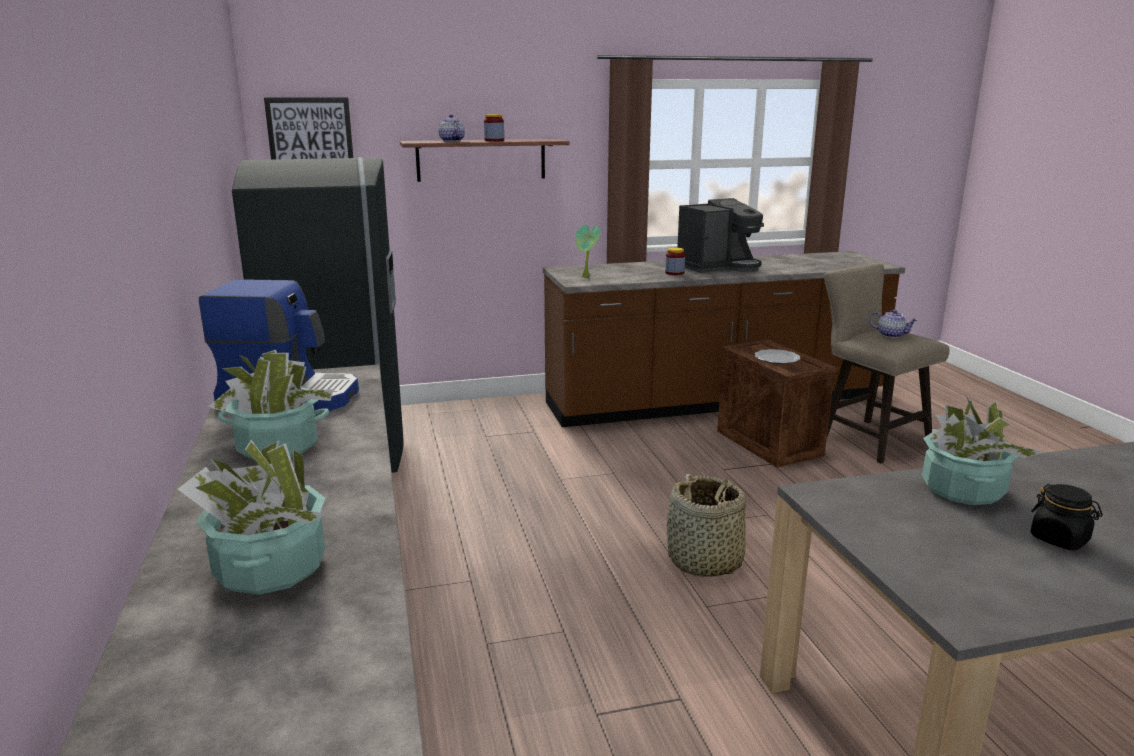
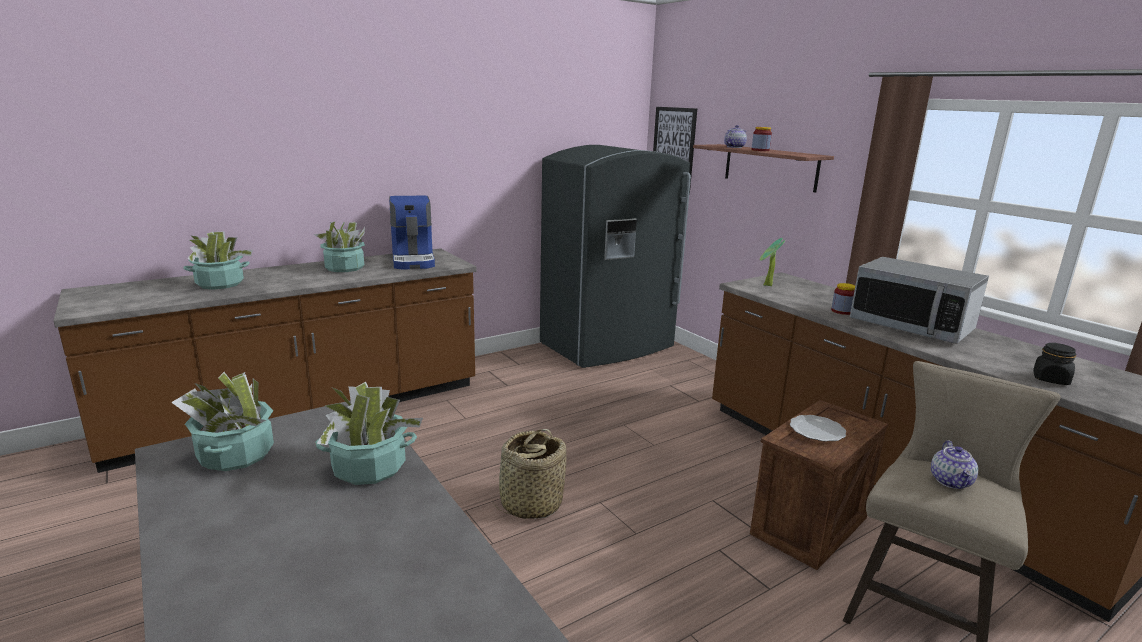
camera: 70 degrees right, 0 degrees up
(718, 267) = (911, 326): coffee machine -> microwave
(956, 566) = (236, 455): none -> potted plant
(1060, 539) = (270, 506): black jar -> black jar (1050, 379)

